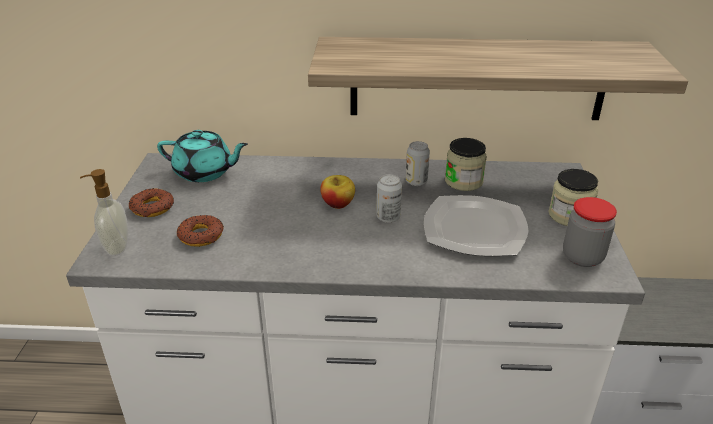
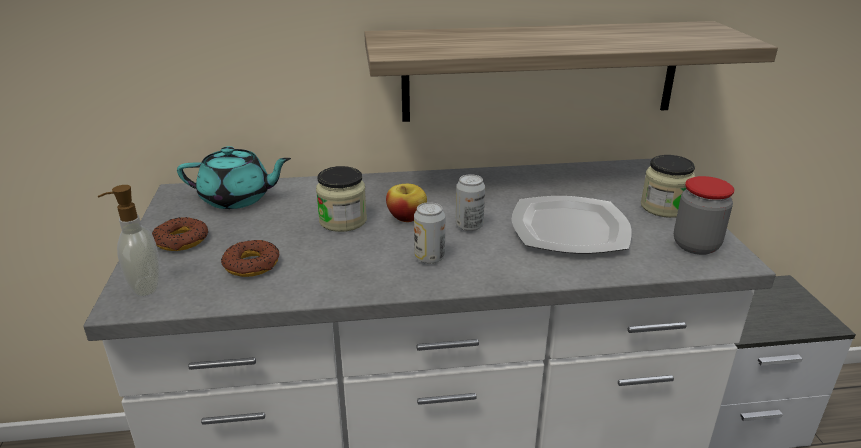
camera: 10 degrees left, 5 degrees down
(416, 181) = (487, 188): can -> can (429, 258)
(463, 181) = (538, 184): jar -> jar (343, 221)

